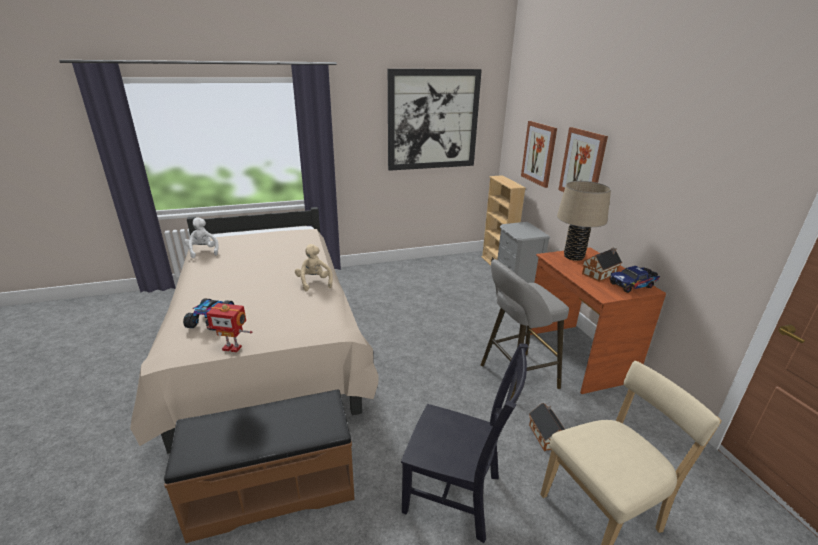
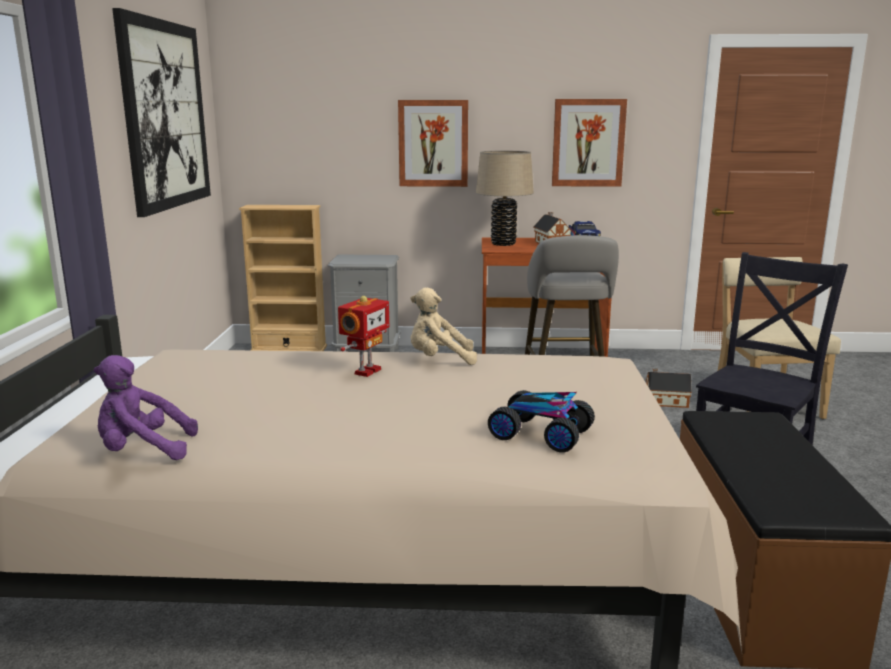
camera: 70 degrees left, 10 degrees down
(203, 251) = (143, 451): white plush toy -> purple plush toy
(232, 347) = (645, 417): toy robot -> toy robot (366, 371)
(539, 153) = (333, 149): picture -> picture (588, 143)

